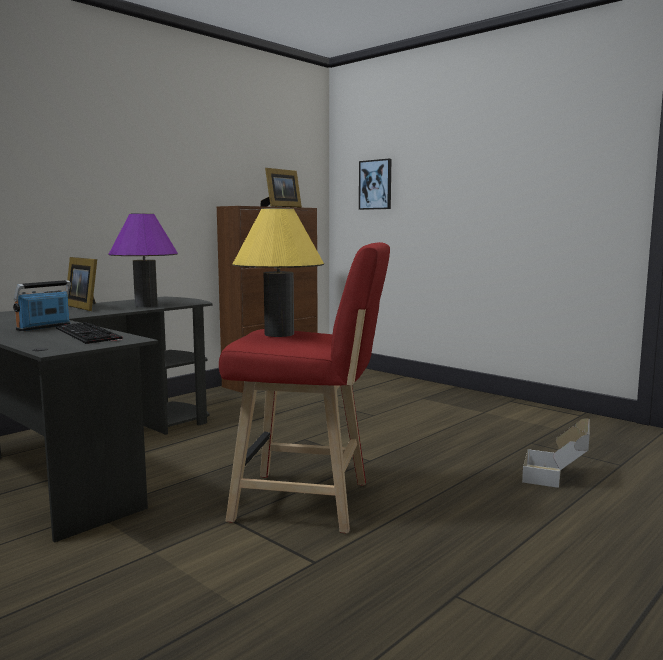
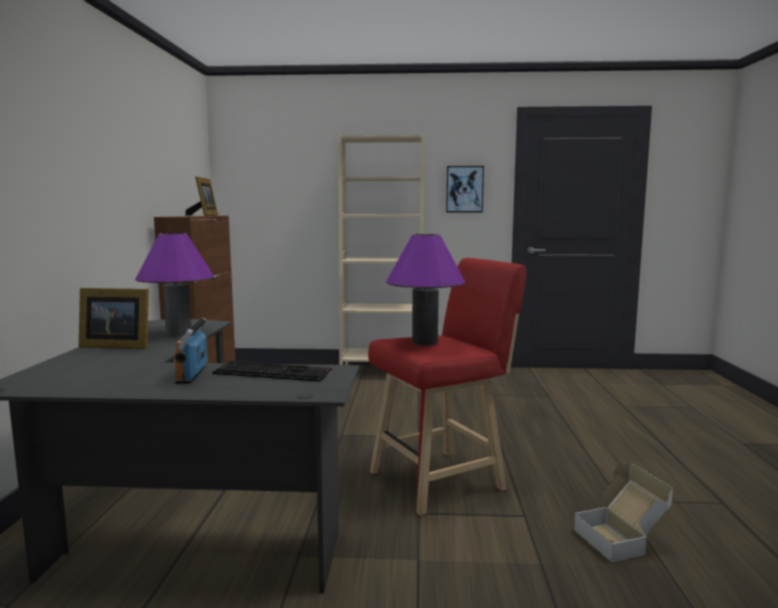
camera: 40 degrees left, 0 degrees up
(279, 334) = (424, 342): yellow table lamp -> purple table lamp
(375, 184) = (271, 193): picture -> picture (464, 189)
(459, 397) = (382, 372): none -> beige bookcase
(556, 477) = (535, 413): cardboard box -> cardboard box (621, 539)

